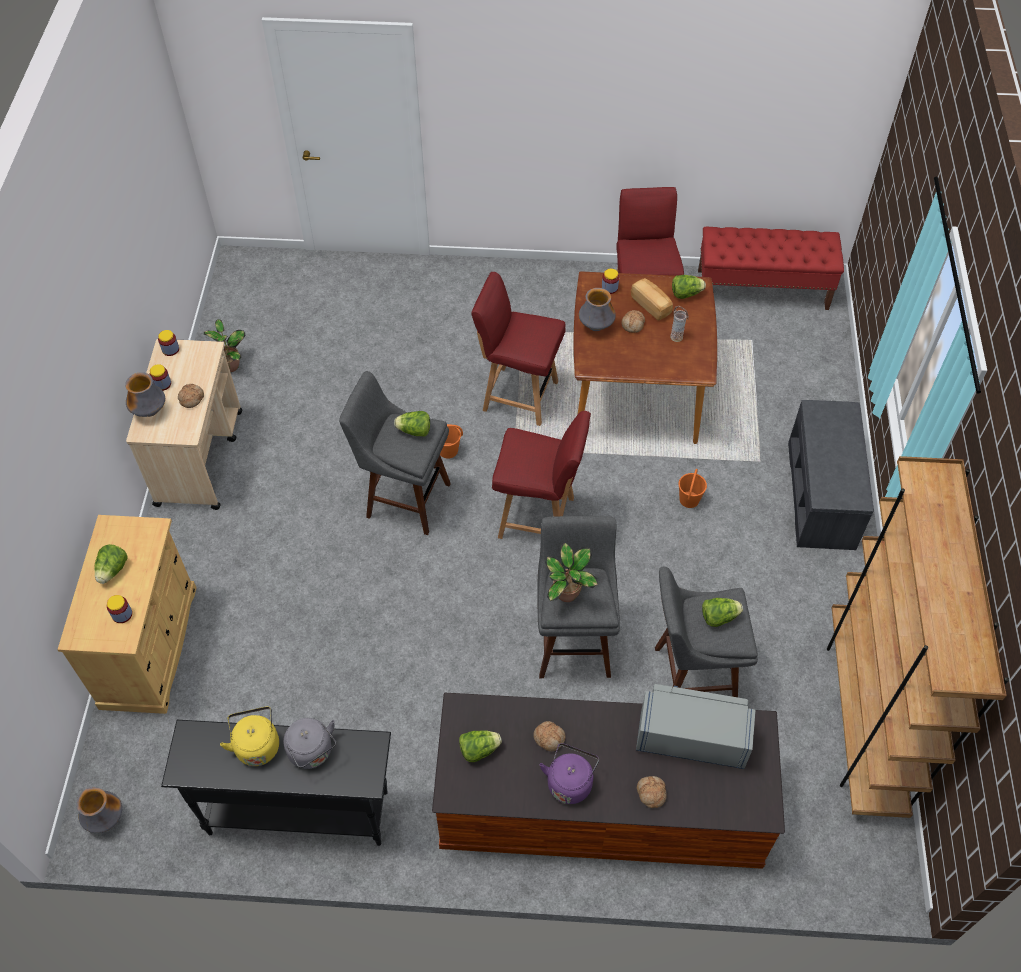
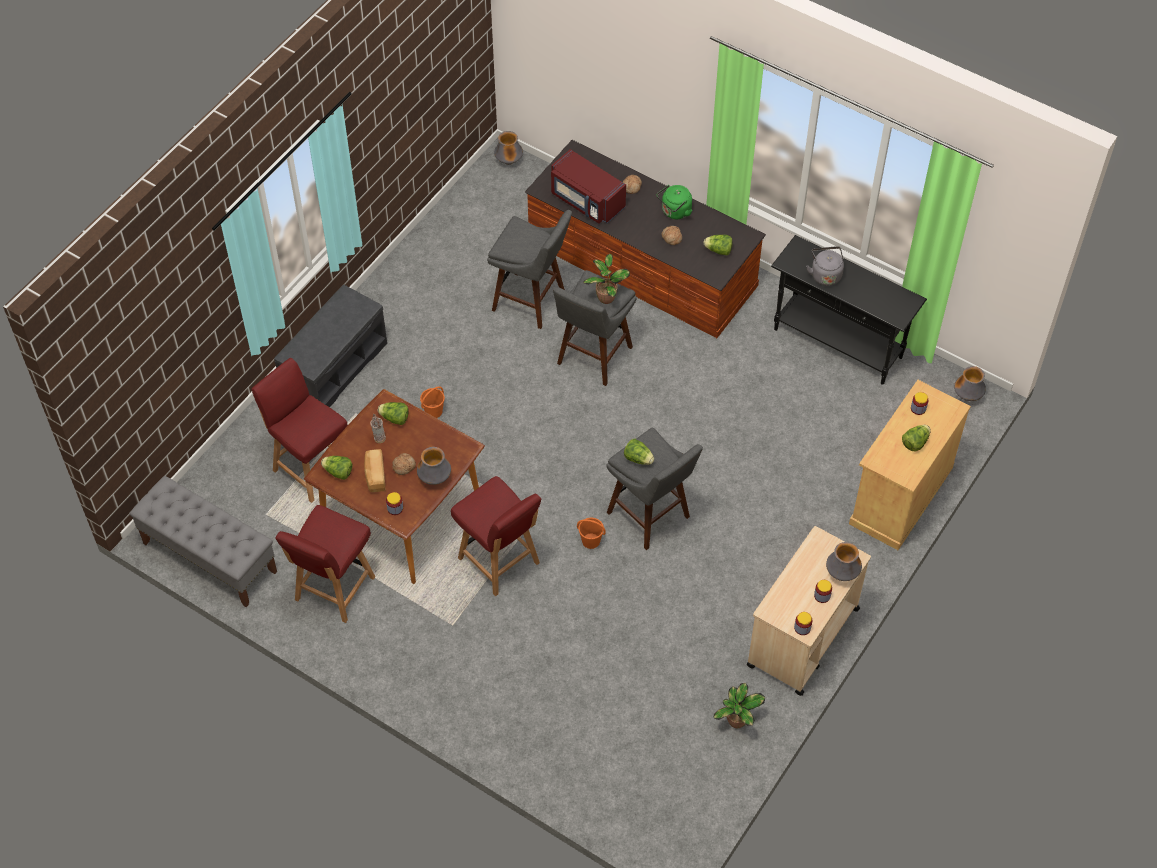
camera: 150 degrees left, 0 degrees up
(191, 398) = (803, 570): bread -> none
(256, 744) = (858, 293): yellow kettle -> none
(538, 518) = (557, 452): red chair -> red chair (311, 468)
(570, 781) = (675, 212): purple kettle -> green kettle
(691, 737) = (586, 201): grey microwave -> red microwave
(719, 617) = (520, 241): lettuce -> lettuce (394, 418)
(763, 289) = (209, 557): red bench -> grey bench
(864, 717) = (442, 231): brown bookcase -> none
(878, 875) = (509, 161): none -> vase

